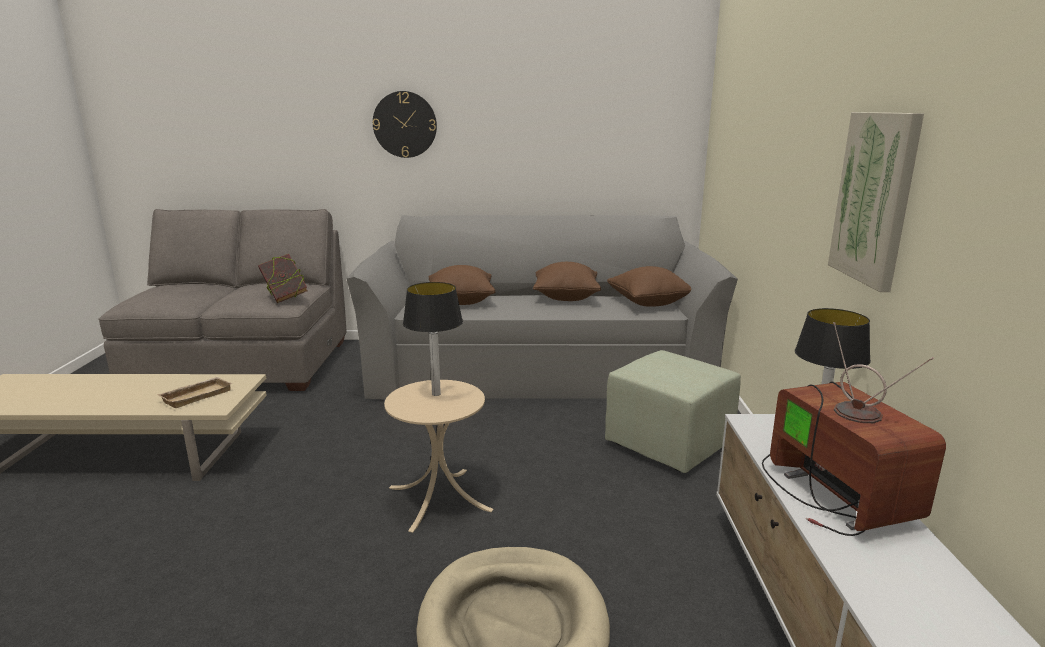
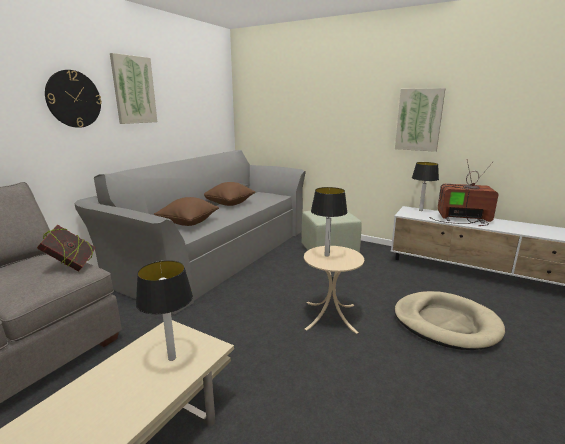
camera: 60 degrees left, 0 degrees up
(196, 395) = (171, 358): beige tray -> table lamp
(489, 111) = (134, 90): none -> picture
(648, 303) = (262, 195): brown pillow -> none

